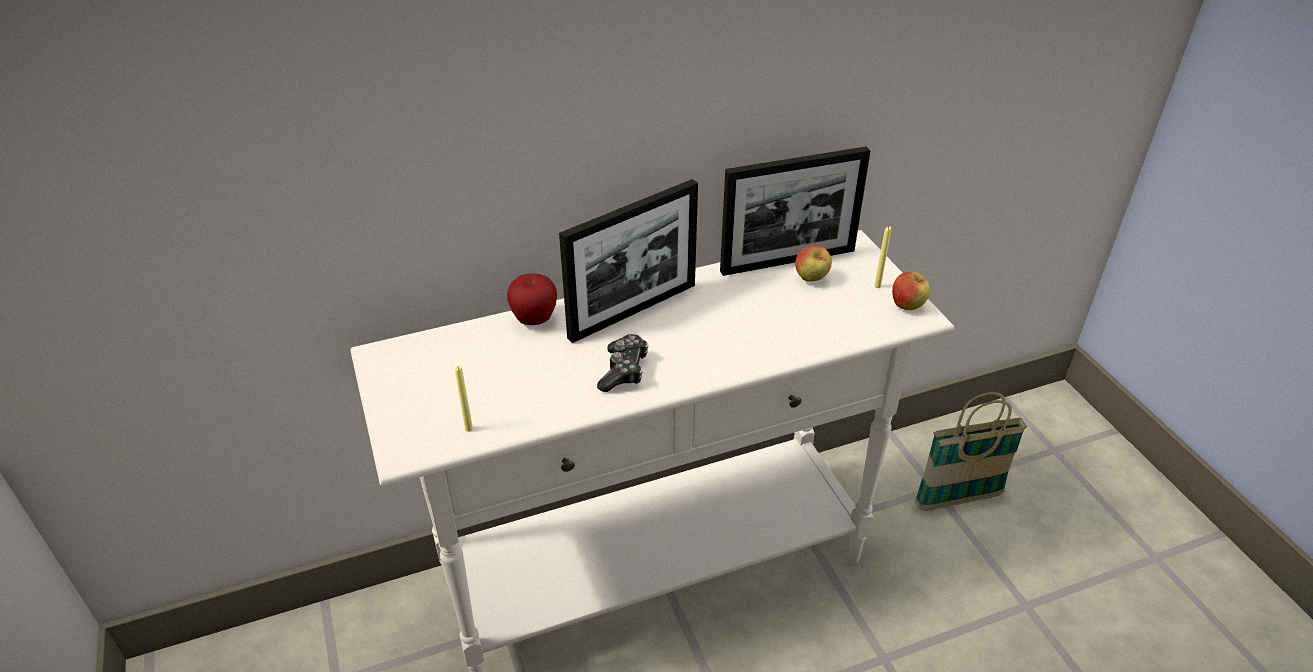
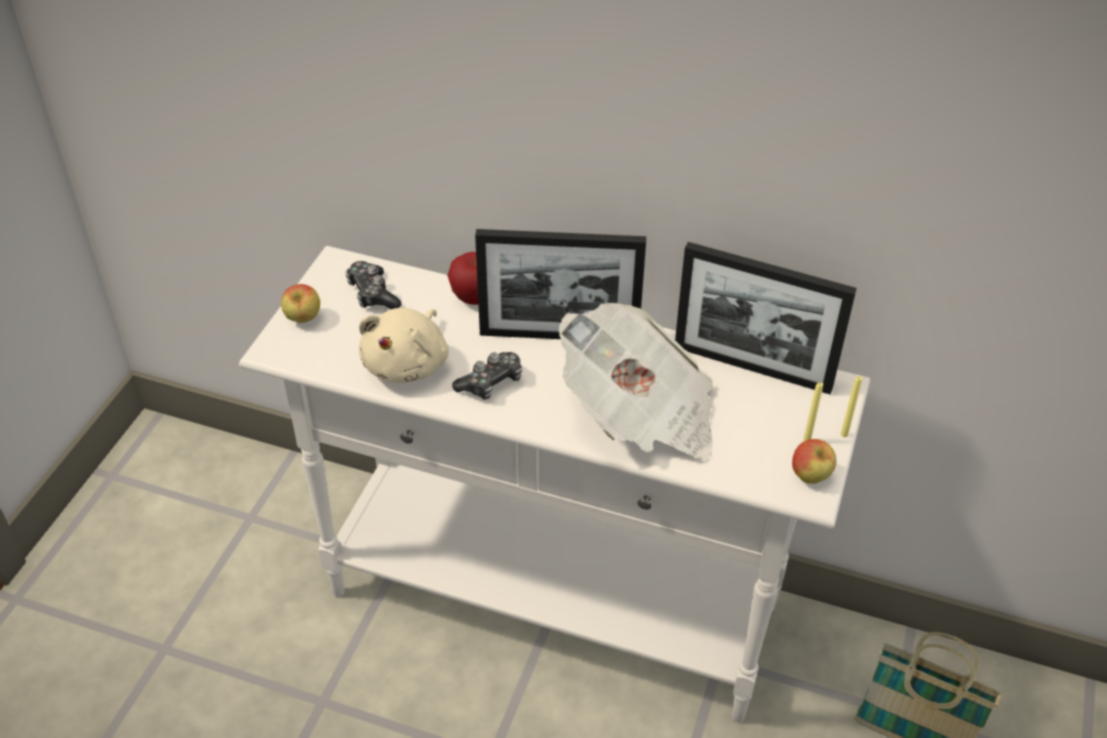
camera: 40 degrees right, 5 degrees up
(443, 361) = (372, 294): none -> game controller
(469, 429) = (331, 359): yellow candle -> yellow candle (844, 434)
(540, 395) = (408, 363): none -> beige plush toy
(756, 330) = (640, 414): none -> newspaper
(811, 279) = (751, 397): apple -> apple (303, 319)

